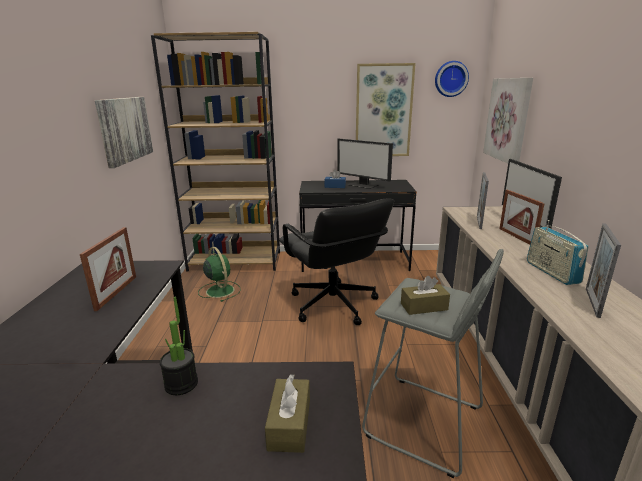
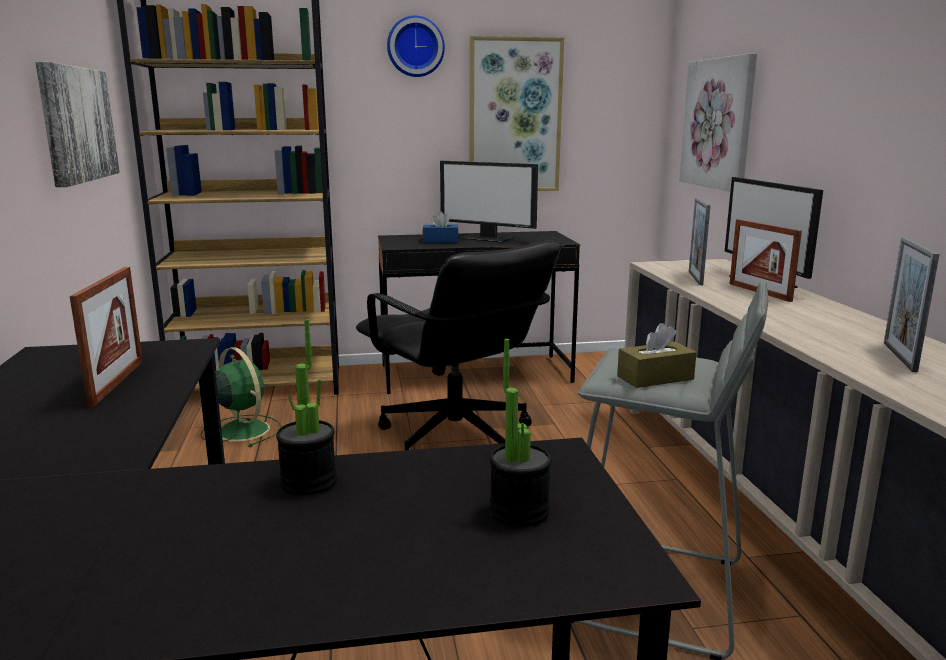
camera: 10 degrees left, 5 degrees down
(289, 424) = (519, 511): brown tissue box -> potted plant
(450, 79) = (620, 65): wall clock -> wall clock (415, 47)
(552, 272) = (828, 328): radio -> none

